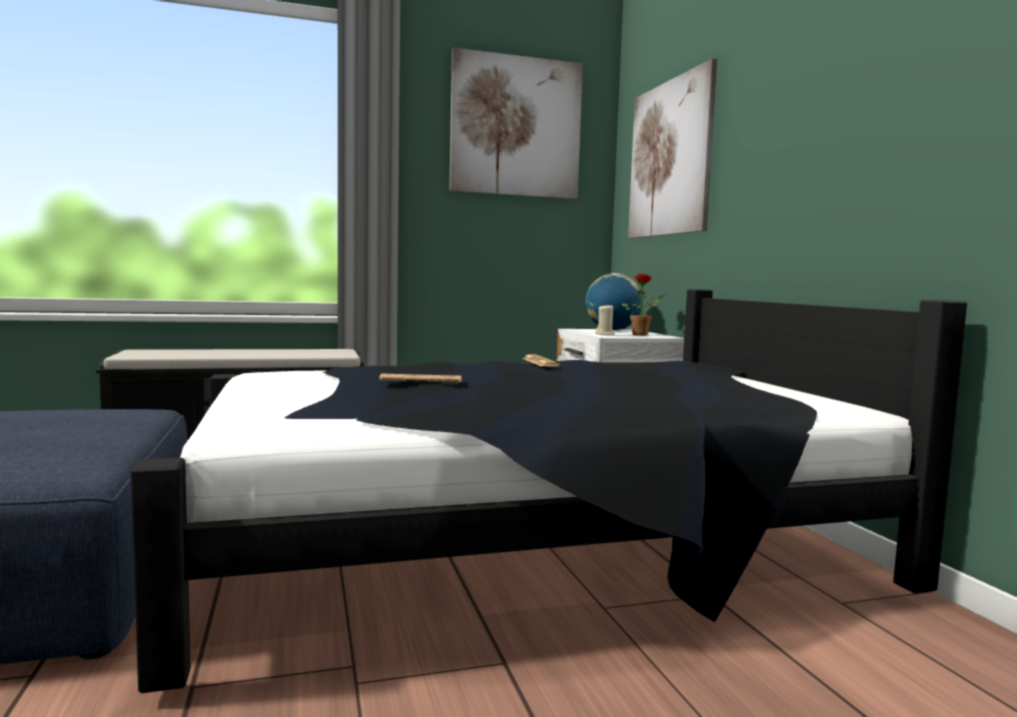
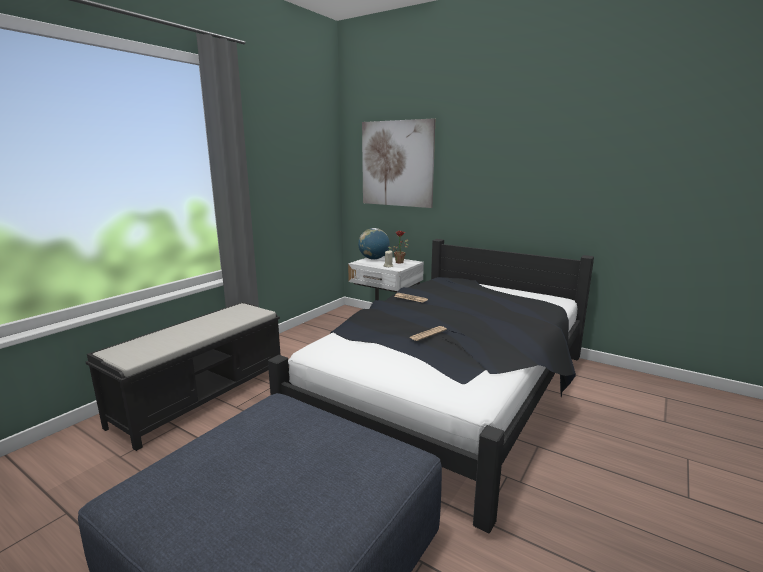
camera: 40 degrees left, 10 degrees up
(516, 126) = (296, 137): picture -> none

